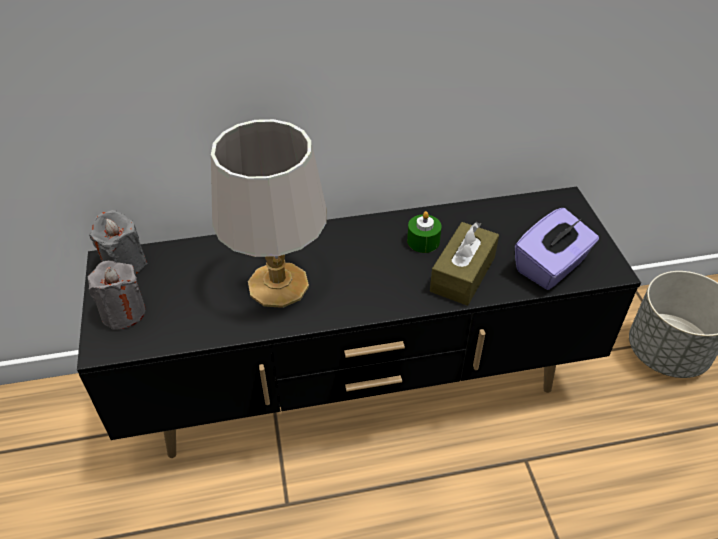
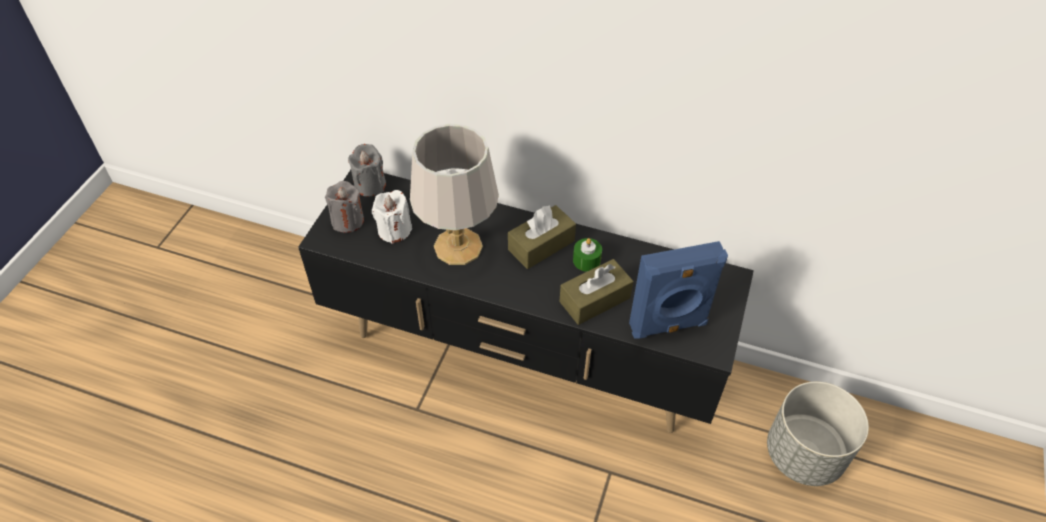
camera: 30 degrees right, 5 degrees up
(190, 299) = (394, 230): none -> white candle
(366, 246) = (541, 245): none -> brown tissue box
(551, 267) = (668, 326): purple tissue box -> blue speaker

